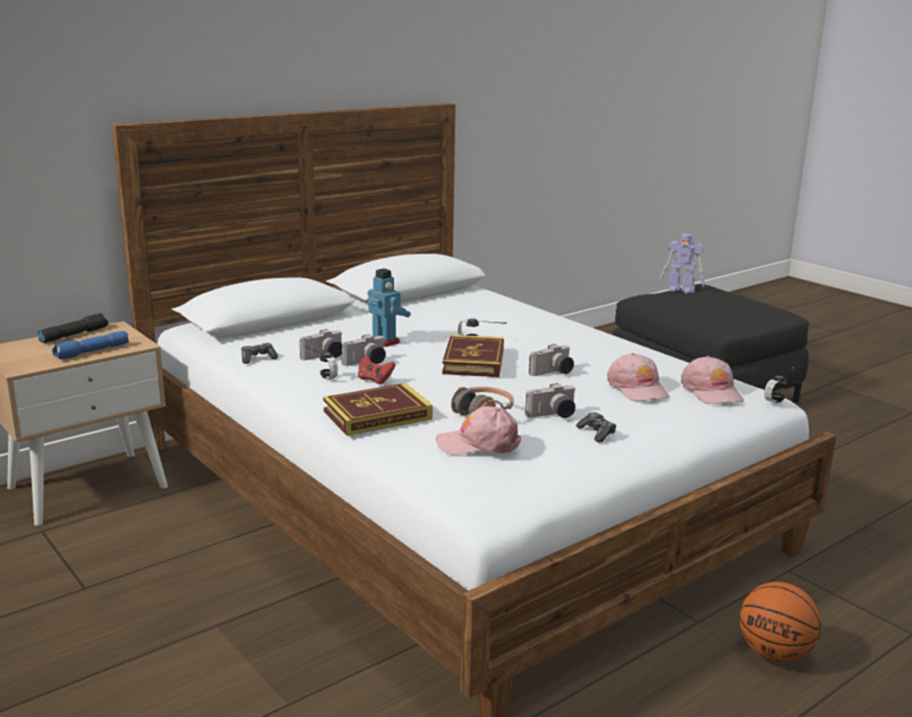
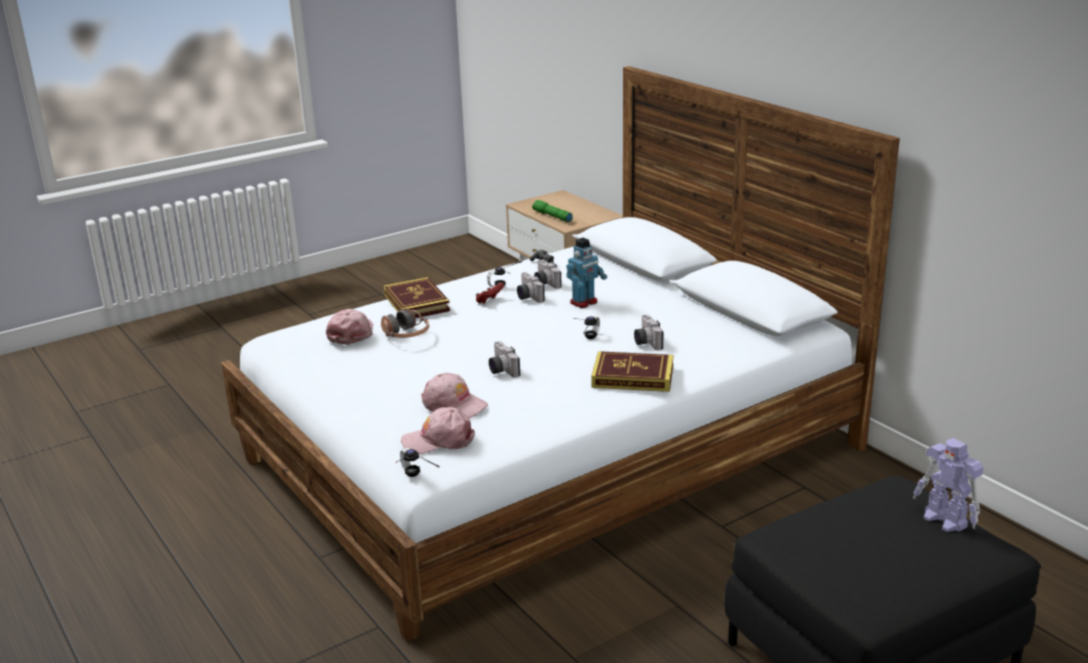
camera: 95 degrees right, 5 degrees up
(74, 335) = (588, 207): black flashlight -> none
(92, 352) = (552, 216): blue flashlight -> green flashlight
(474, 361) = (528, 336): book -> book (633, 376)
(553, 415) = (400, 363): camera -> camera (645, 342)
(596, 433) = (362, 378): game controller -> none
(638, 388) = (454, 404): pink cap -> pink cap turned 135 degrees counterclockwise
(681, 290) = (945, 520): toy robot -> toy robot turned 60 degrees counterclockwise
(774, 653) = (264, 589): basketball -> none

